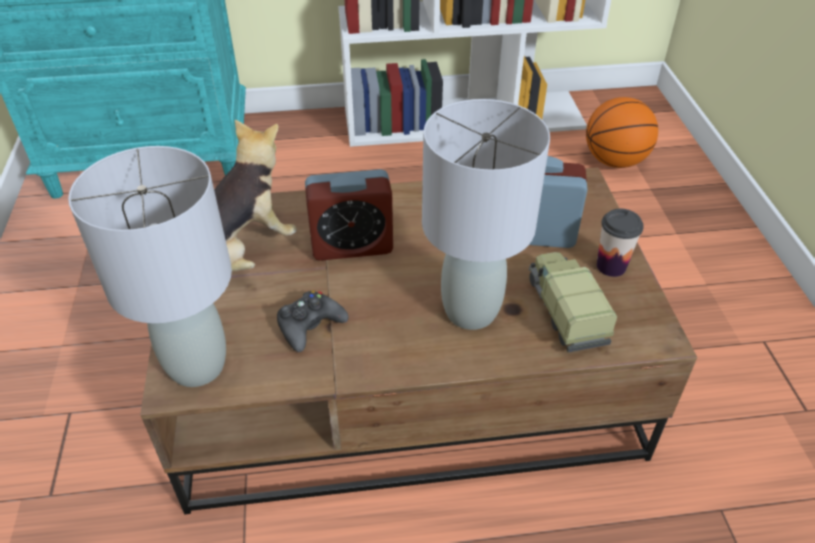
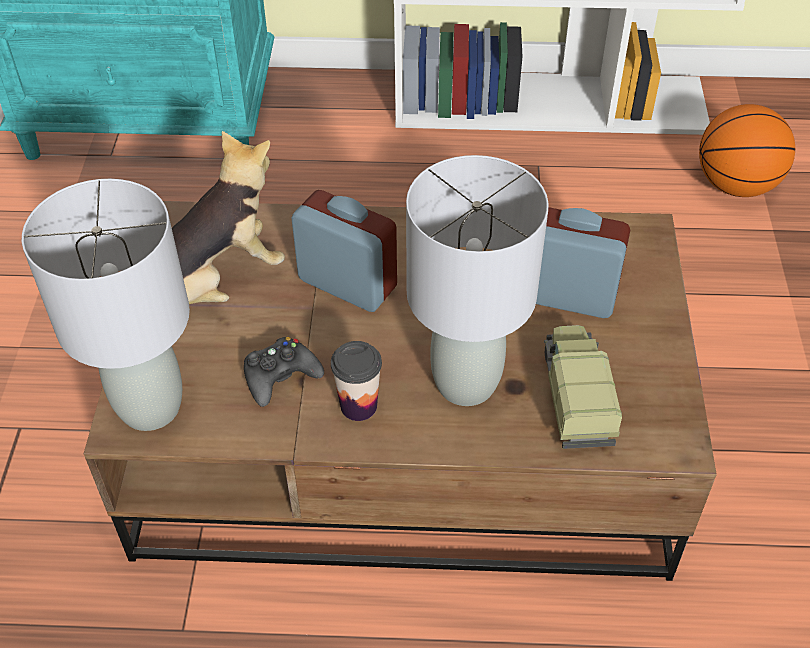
camera: 10 degrees right, 5 degrees up
(352, 246) = (347, 284): alarm clock -> alarm clock turned 150 degrees counterclockwise
(611, 266) = (648, 348): cup -> cup (358, 406)

